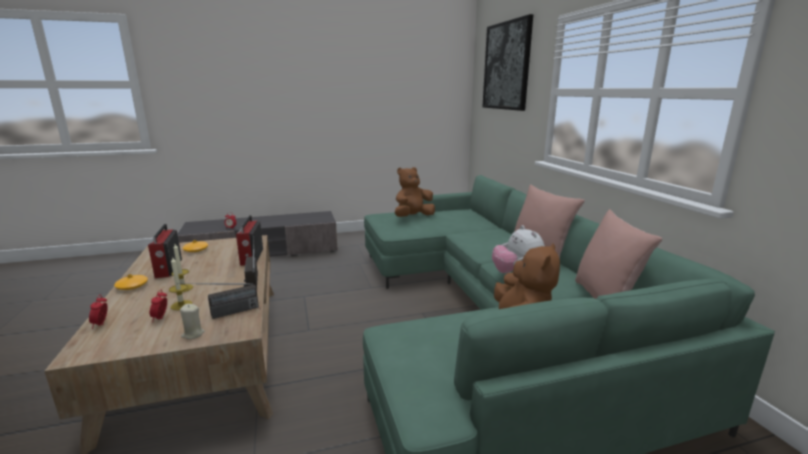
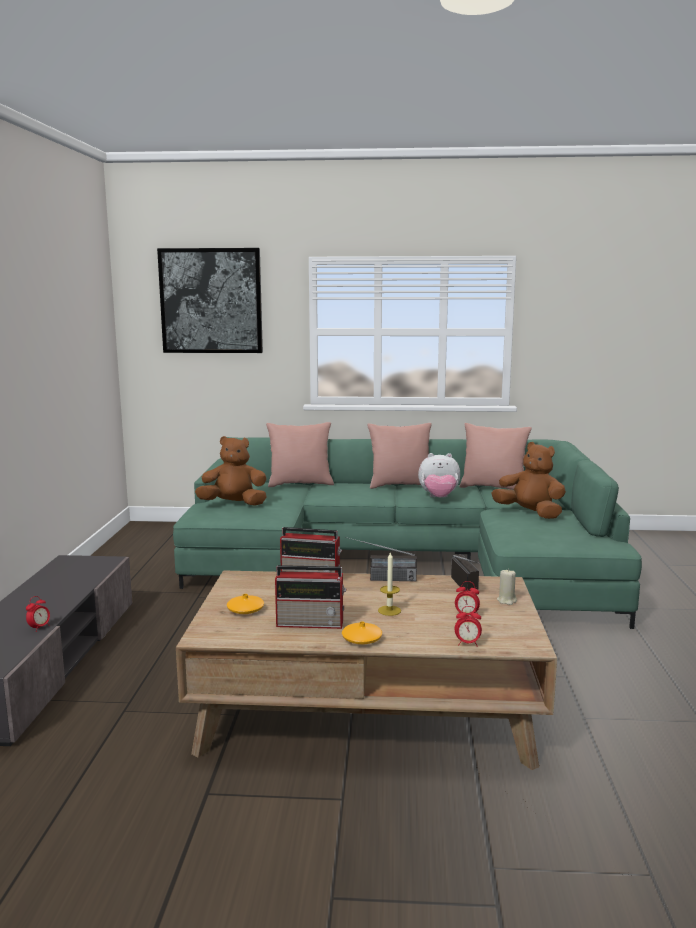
camera: 70 degrees left, 5 degrees down
(181, 305) = (437, 609): candle -> none
(413, 217) = (234, 504): brown plush toy -> brown plush toy turned 105 degrees clockwise
(490, 224) = (300, 484): none -> pink pillow

